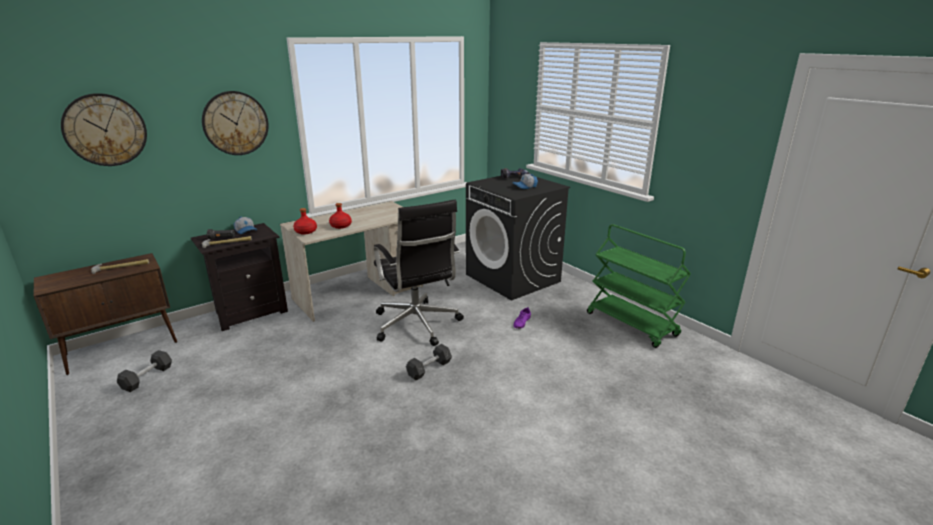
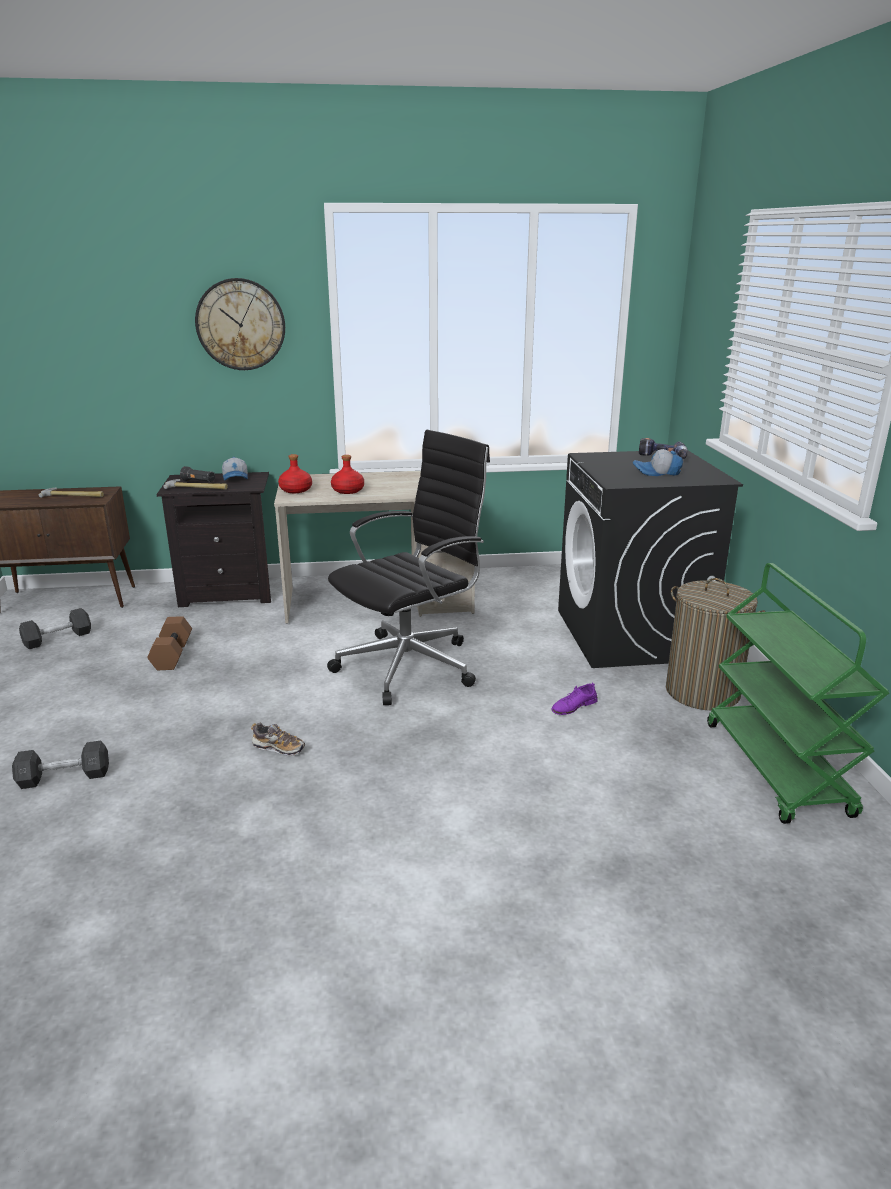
camera: 30 degrees right, 0 degrees up
(105, 130) = (79, 319): wall clock -> none
(253, 363) = (171, 654): none -> brown dumbbell
(390, 395) = (278, 748): none -> shoe
(417, 325) = (411, 665): black office chair -> black office chair turned 135 degrees counterclockwise
(429, 369) = (365, 730): grey dumbbell -> grey dumbbell (64, 777)
(571, 298) = (702, 692): none -> laundry basket

